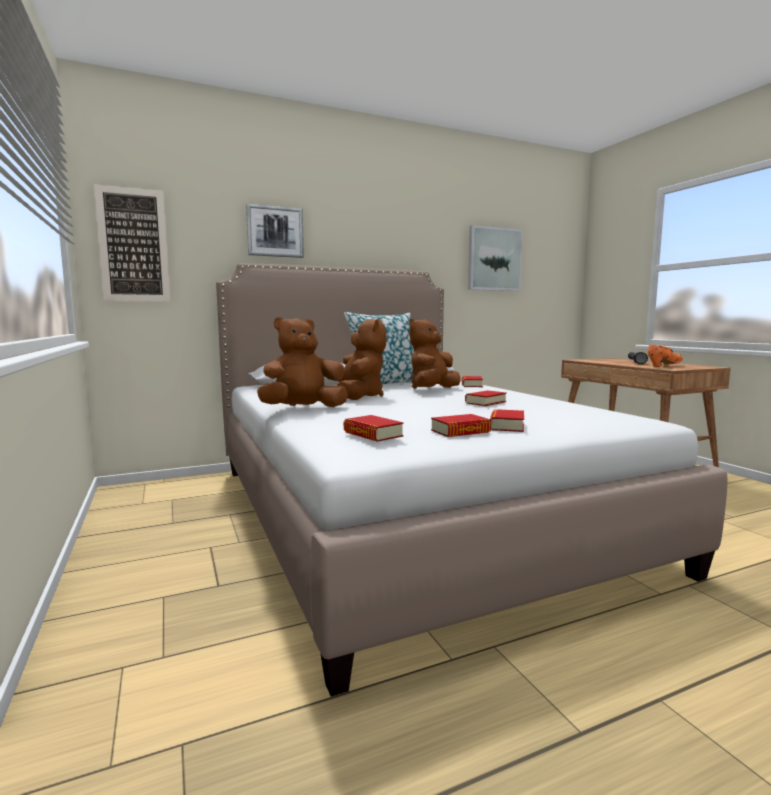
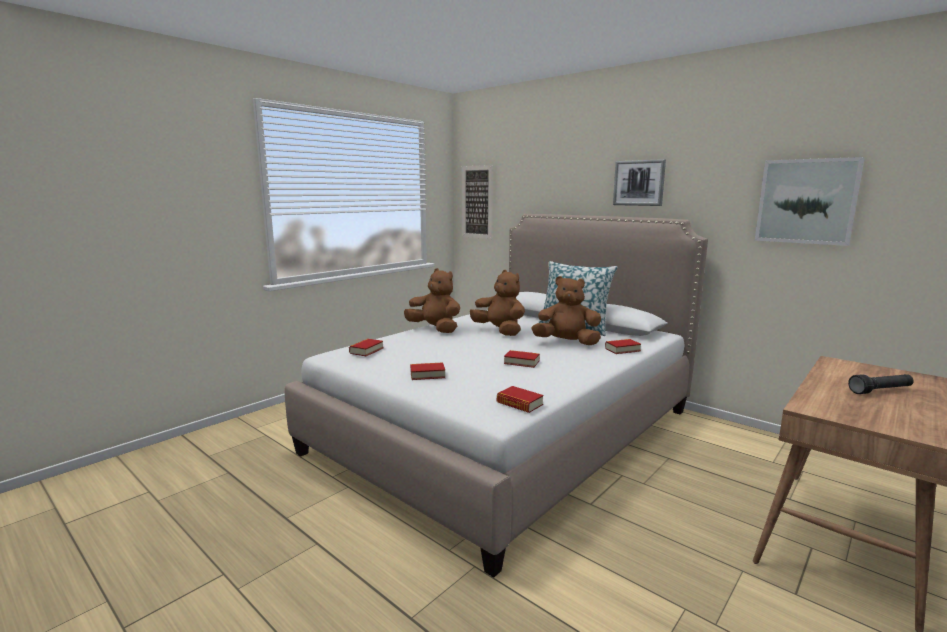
camera: 65 degrees right, 5 degrees up
(275, 232) = (556, 186): picture -> picture (639, 183)
(359, 396) = (500, 331): brown plush toy -> brown plush toy turned 105 degrees counterclockwise
(460, 431) = (396, 366): book -> book (519, 403)
(664, 366) = (850, 406): orange shoe -> none

